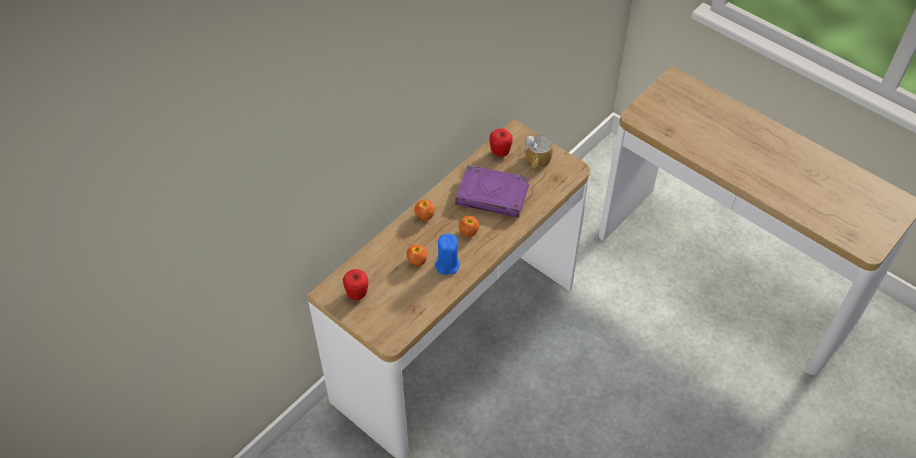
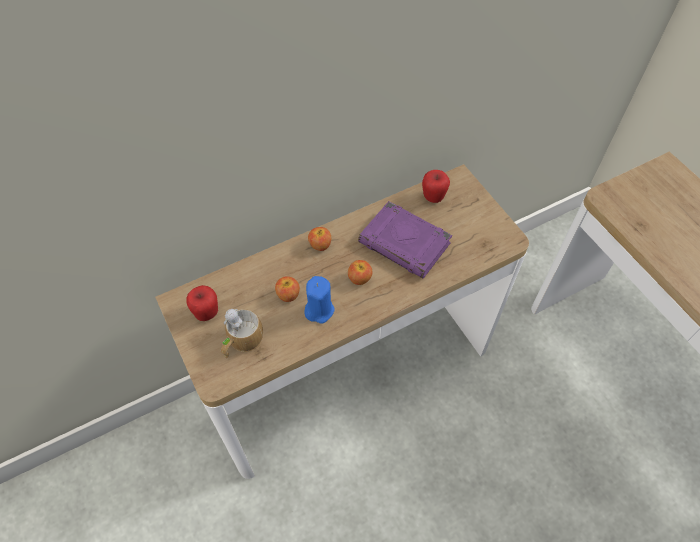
camera: 20 degrees right, 5 degrees up
(536, 162) = (469, 220): mug -> mug (241, 341)

